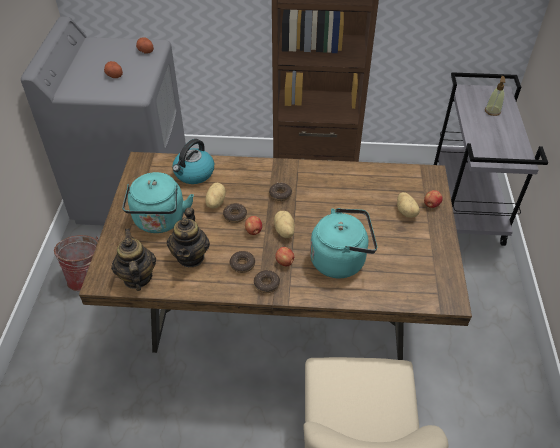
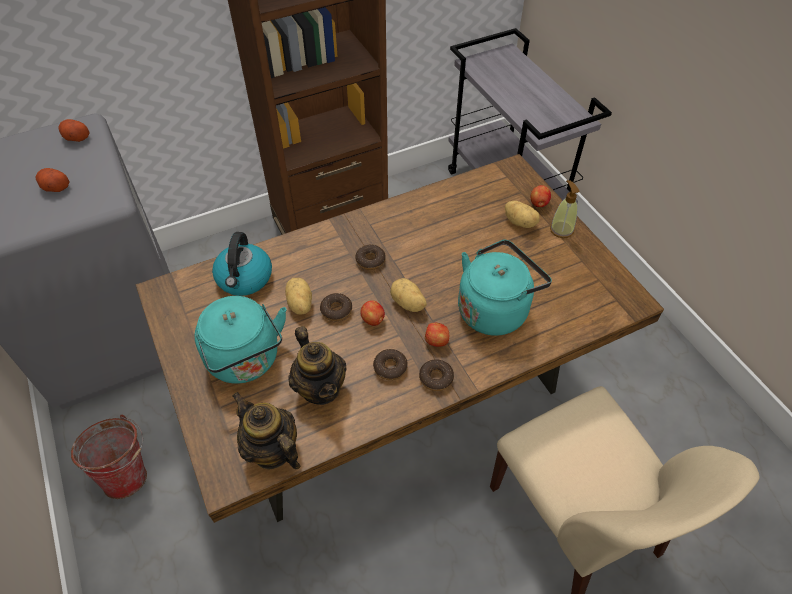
camera: 30 degrees left, 5 degrees up
(492, 111) = (515, 76): soap dispenser -> soap dispenser (561, 229)

